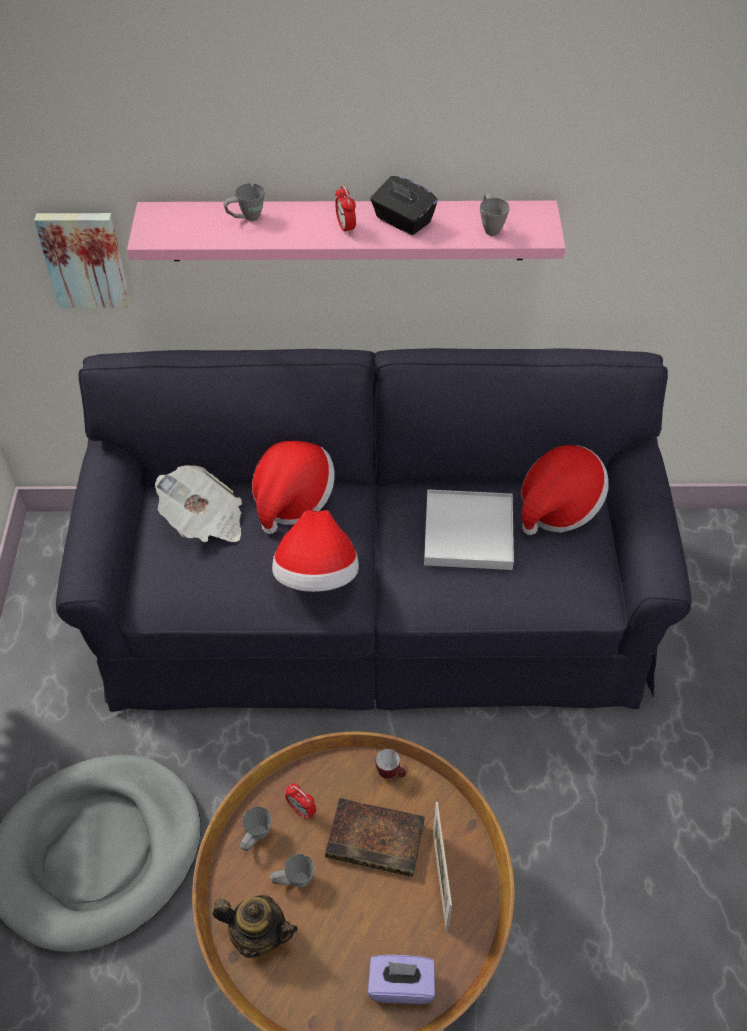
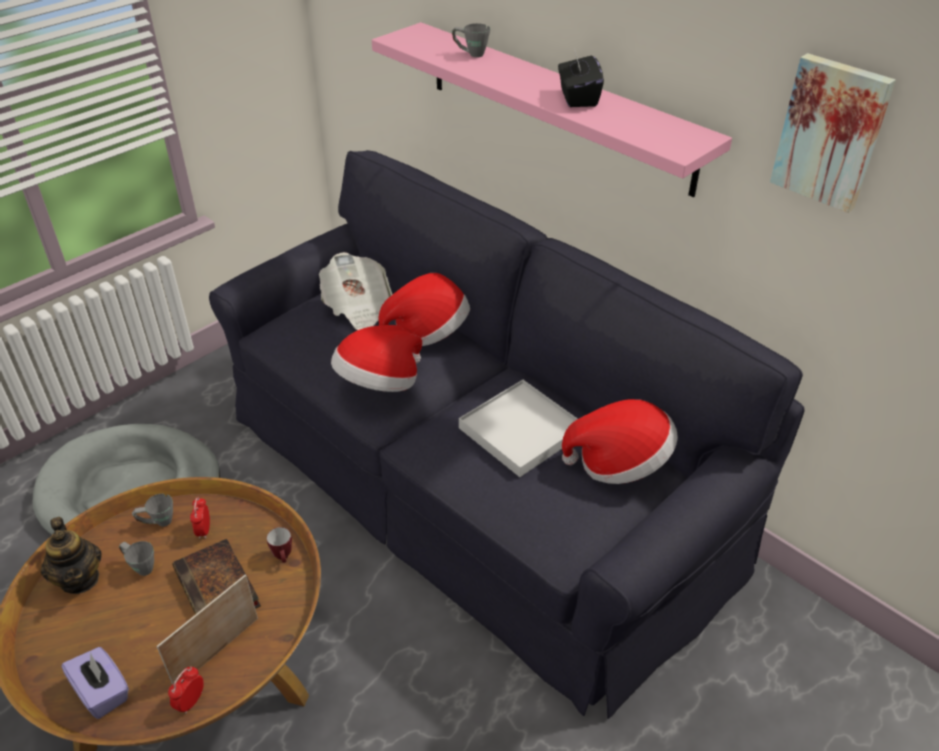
camera: 45 degrees right, 10 degrees down
(85, 258) = (387, 65): picture -> picture (831, 132)
(345, 227) = (529, 84): alarm clock -> alarm clock (191, 701)
(490, 227) = (641, 128): grey mug -> none

